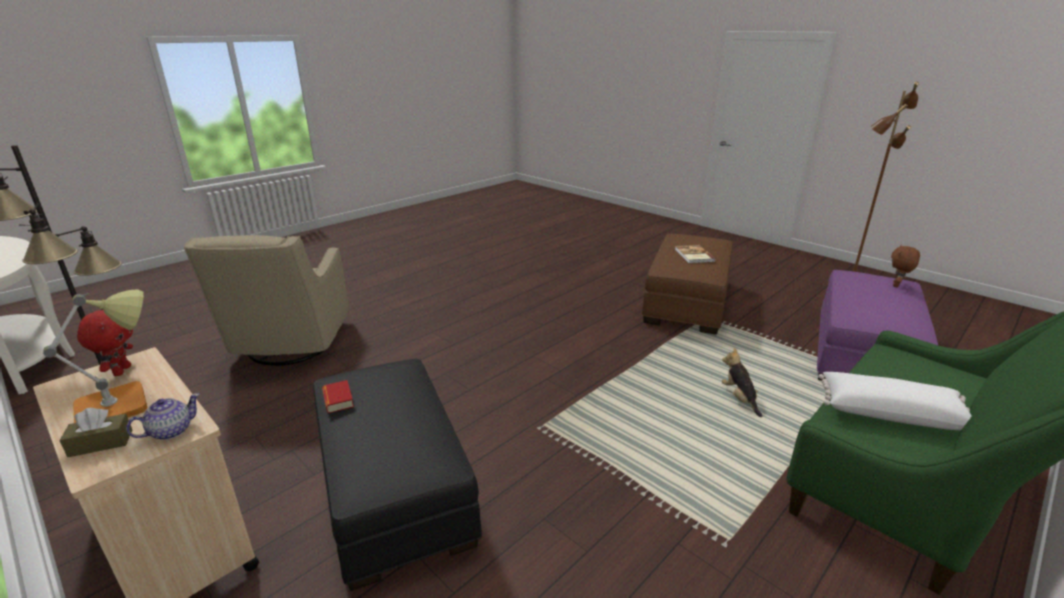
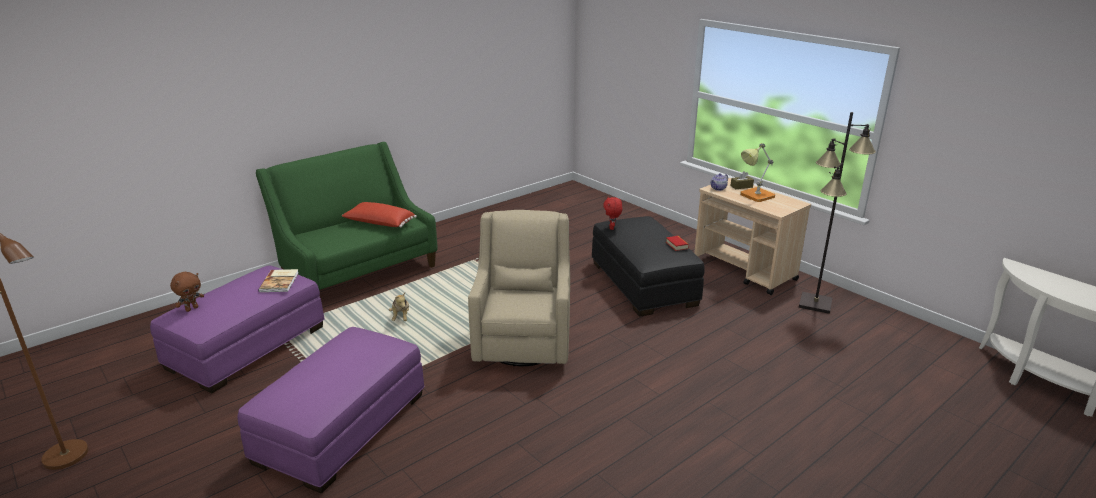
camera: 175 degrees left, 0 degrees up
(121, 371) = (778, 207): red plush toy -> red plush toy (612, 228)
(289, 346) = (801, 383): beige armchair -> beige armchair (523, 342)
(687, 301) = (342, 427): brown ottoman -> purple ottoman
(693, 255) = (340, 363): book -> book (280, 282)
(889, 412) = (379, 224): white pillow -> red pillow

